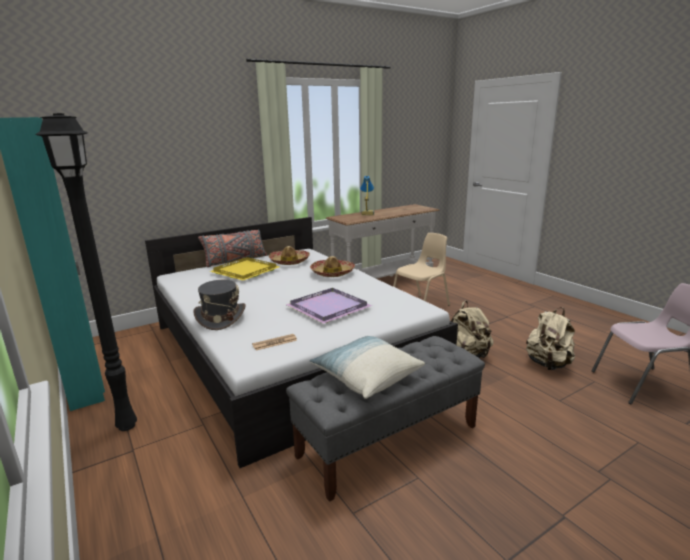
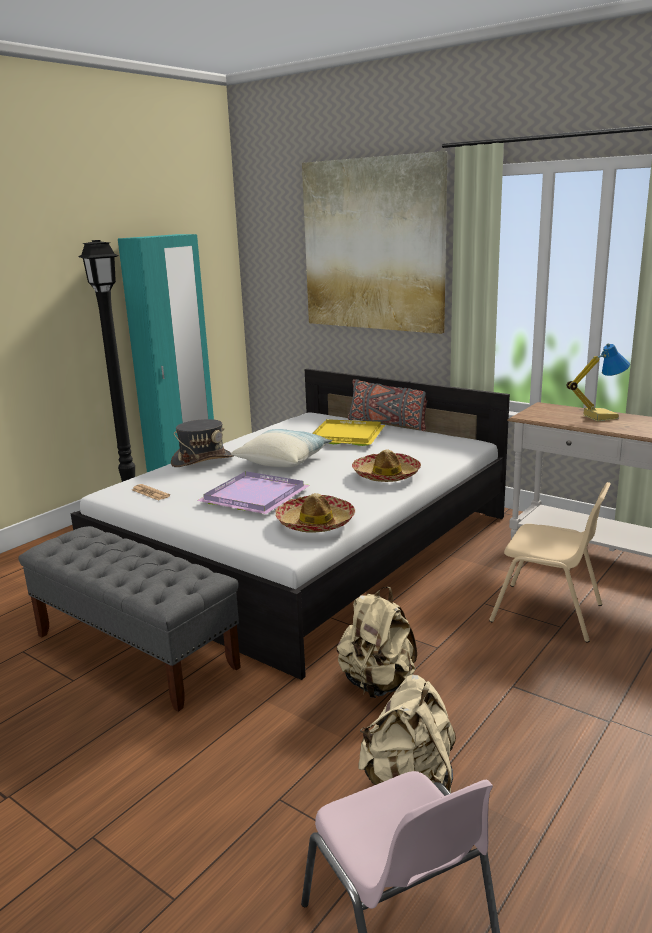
camera: 70 degrees right, 0 degrees up
(185, 131) = (373, 245): none -> picture
(289, 261) = (411, 446): hat -> hat (316, 523)
(366, 377) = (104, 553): pillow -> pillow (283, 460)

